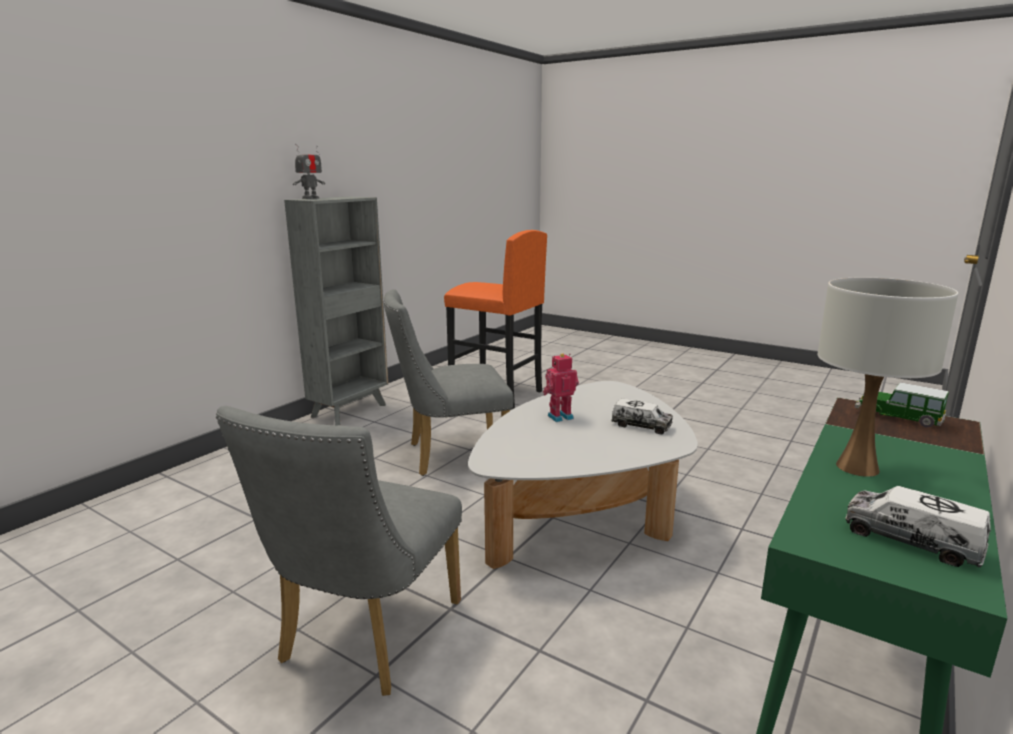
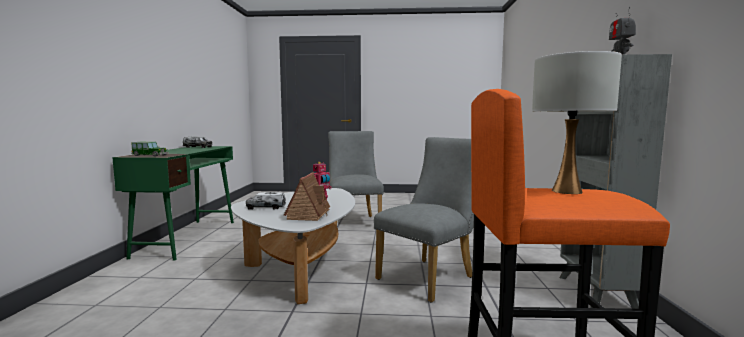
camera: 150 degrees right, 10 degrees down
(590, 400) = (308, 214): none -> toy house
(857, 467) = (193, 150): white table lamp -> white table lamp (567, 191)

